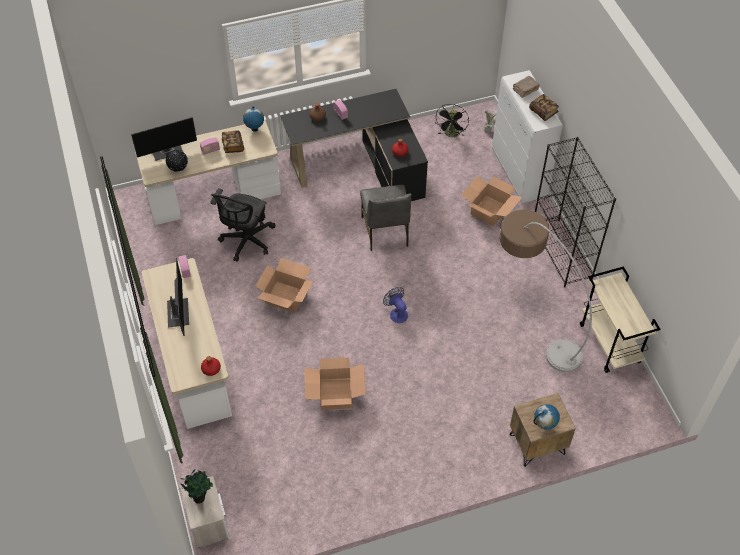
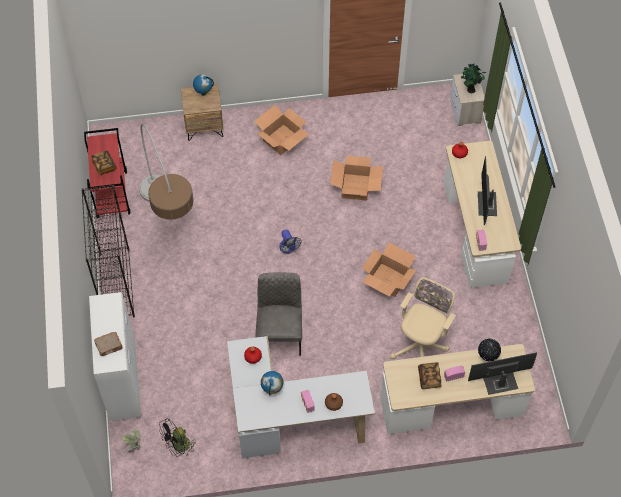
camera: 170 degrees left, 5 degrees up
(246, 242) = (420, 344): black office chair -> beige office chair
(254, 129) = (404, 397): globe -> globe (272, 389)
(361, 167) = (288, 417): black desk -> white desk
(451, 135) = (178, 447): black fan -> black fan turned 150 degrees counterclockwise
(489, 210) = (169, 342): cardboard box -> cardboard box (282, 140)
(543, 112) = (102, 314): book -> book (104, 166)
(610, 343) = (111, 194): beige cart -> red cart

